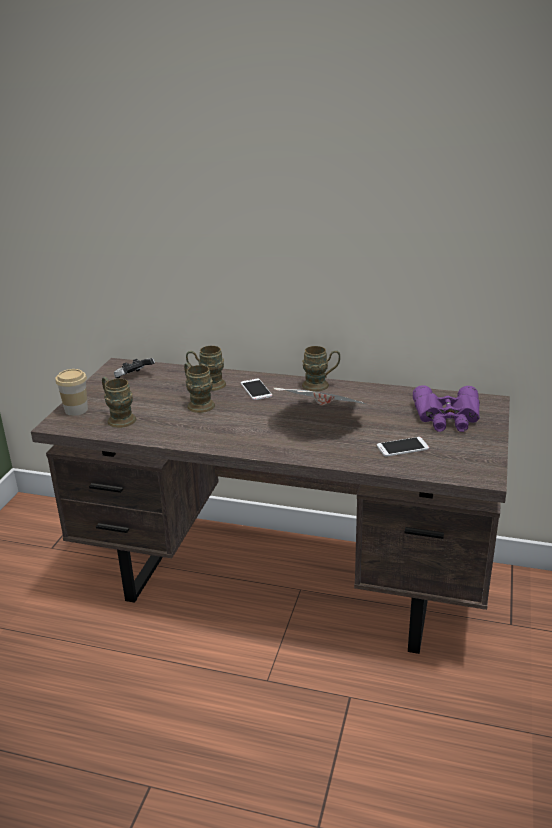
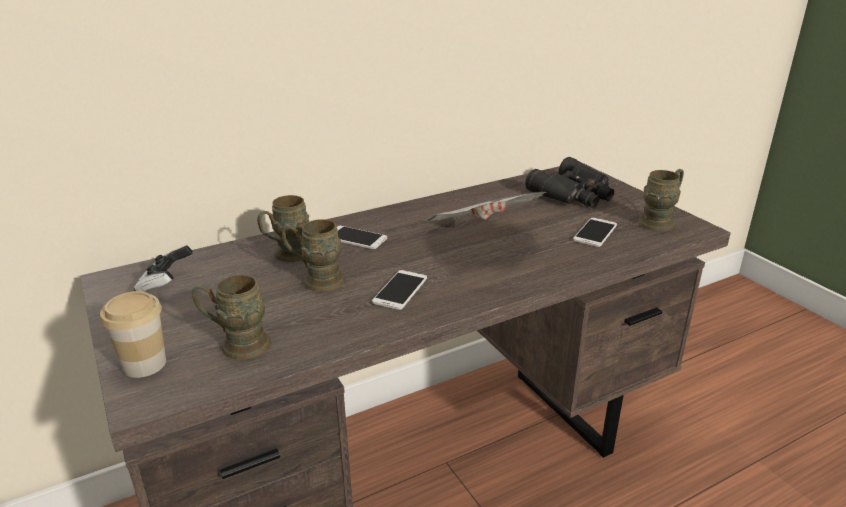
camera: 45 degrees left, 0 degrees up
(226, 427) = (400, 290): none -> phone
(320, 385) = (415, 209): brown mug -> brown mug (660, 221)
(447, 417) = (574, 194): purple binoculars -> black binoculars

